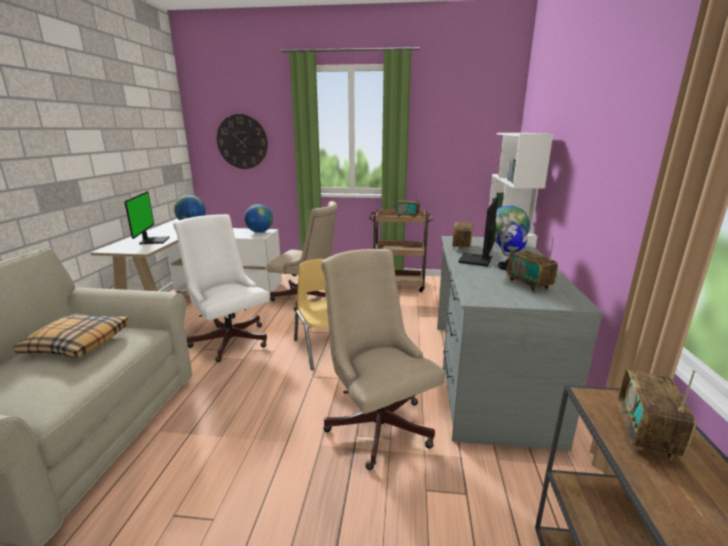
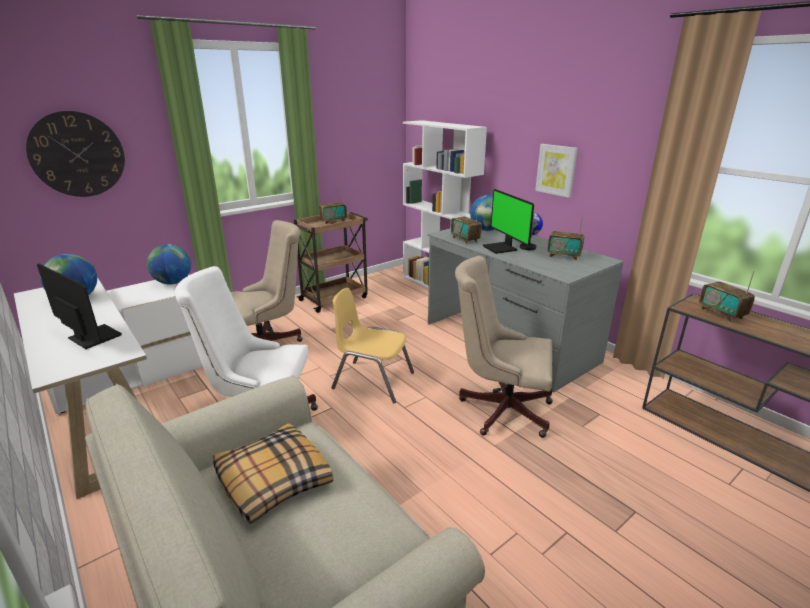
camera: 45 degrees left, 5 degrees up
(594, 183) = (556, 170): none -> picture

